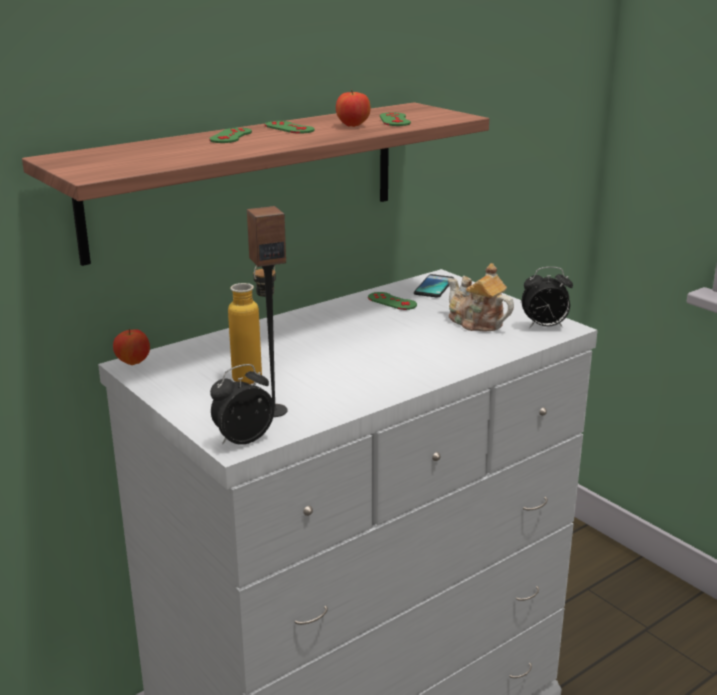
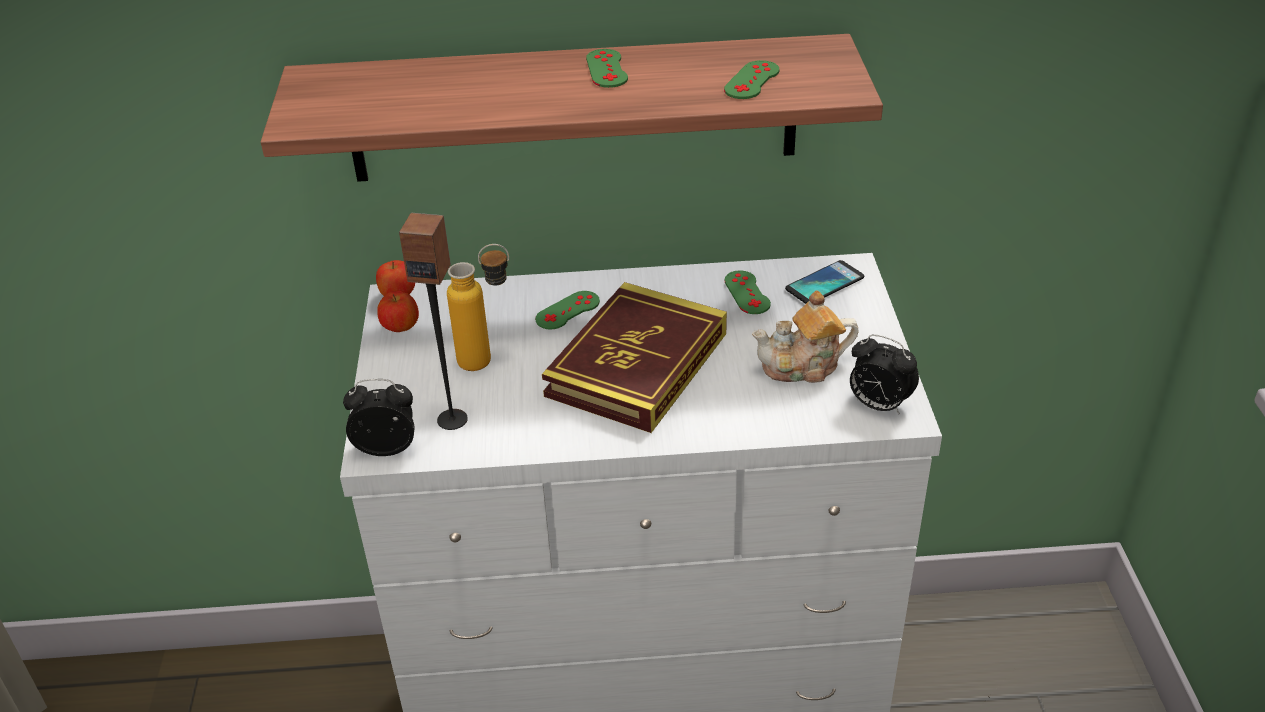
camera: 35 degrees right, 15 degrees up
(231, 136) = (521, 73): green game controller -> green game controller (567, 310)
(353, 126) = (683, 83): apple -> apple (401, 328)
(369, 349) = (637, 364): none -> book
(476, 323) = (803, 366): teapot -> teapot turned 90 degrees counterclockwise

